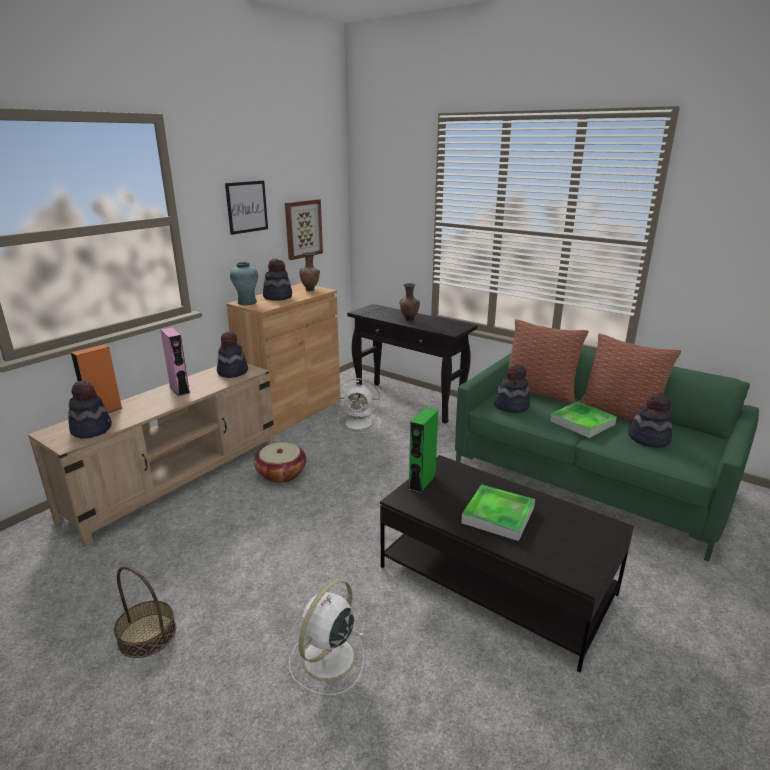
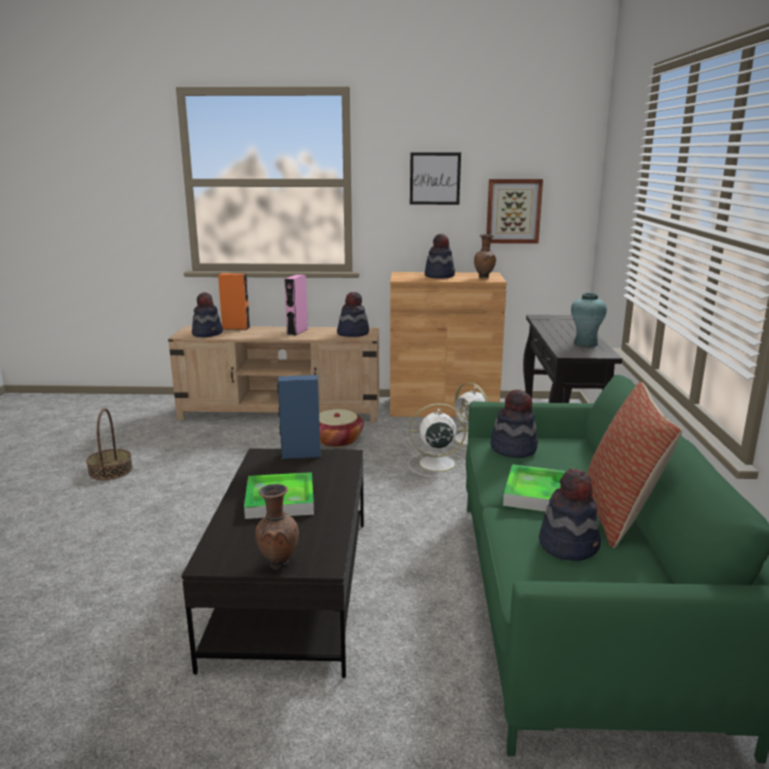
camera: 55 degrees right, 5 degrees down
(247, 302) = (404, 274): turquoise vase -> turquoise vase (585, 344)
(327, 659) = (128, 539): white fan -> white fan (435, 464)
(409, 320) = (562, 334): brown vase -> brown vase (277, 563)
(422, 482) = (301, 455): green speaker -> blue speaker
(539, 392) = (585, 455): pillow -> none

